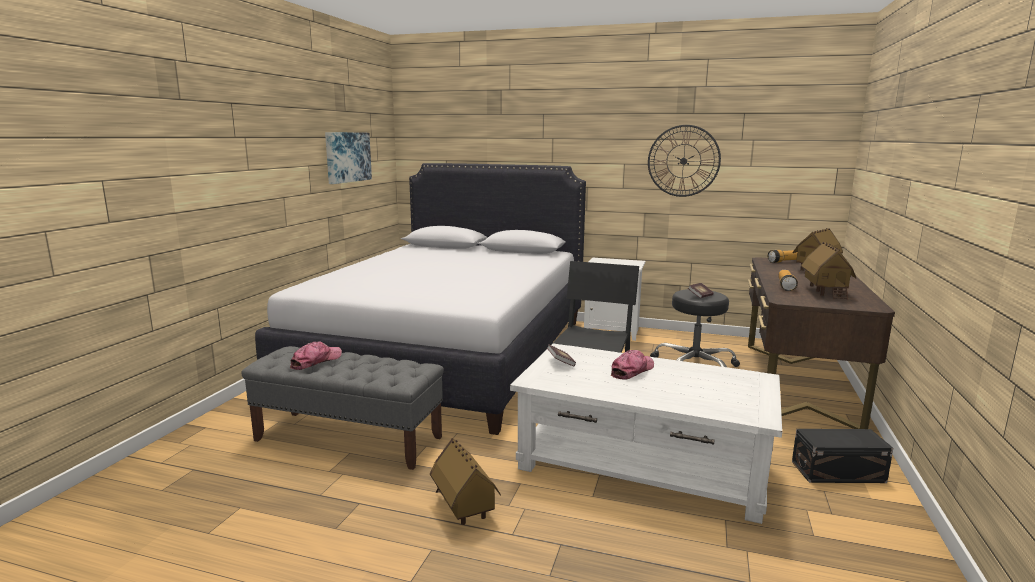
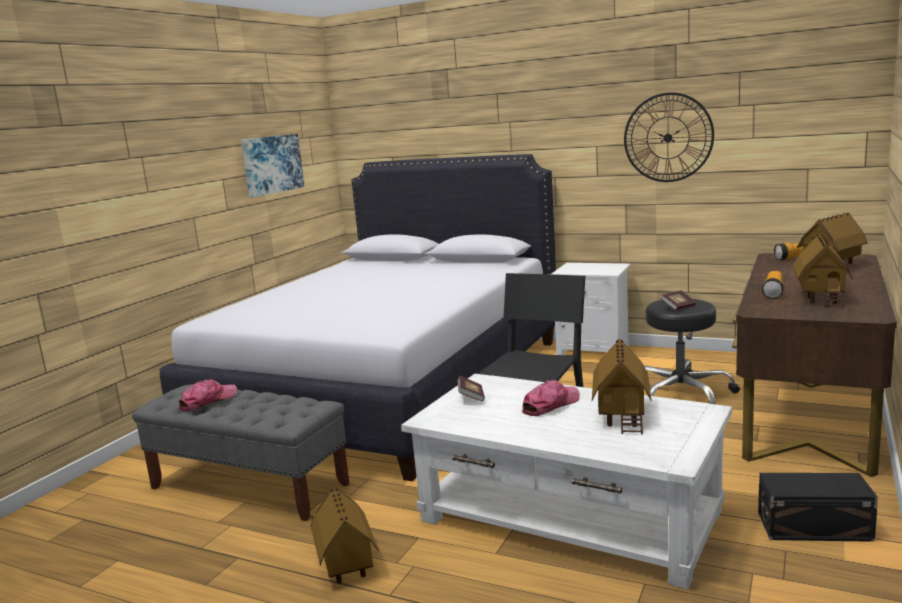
camera: 10 degrees right, 0 degrees up
(696, 380) = (622, 415): none -> toy house

